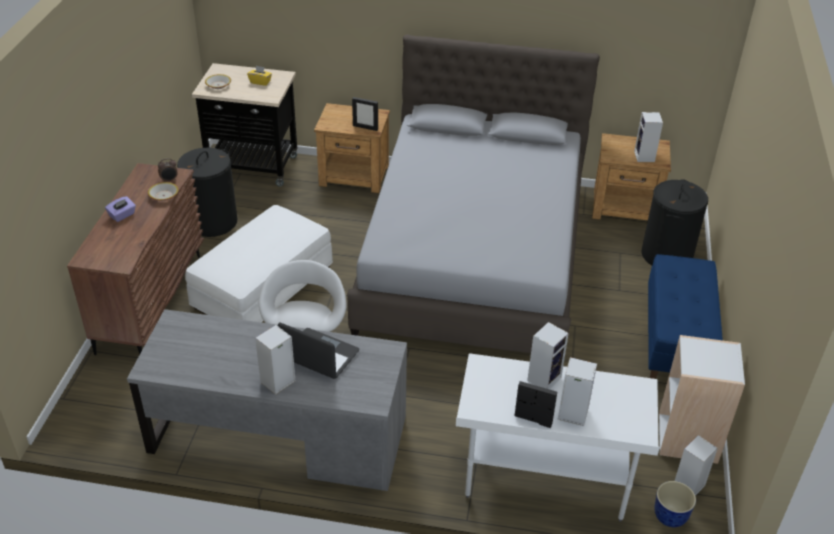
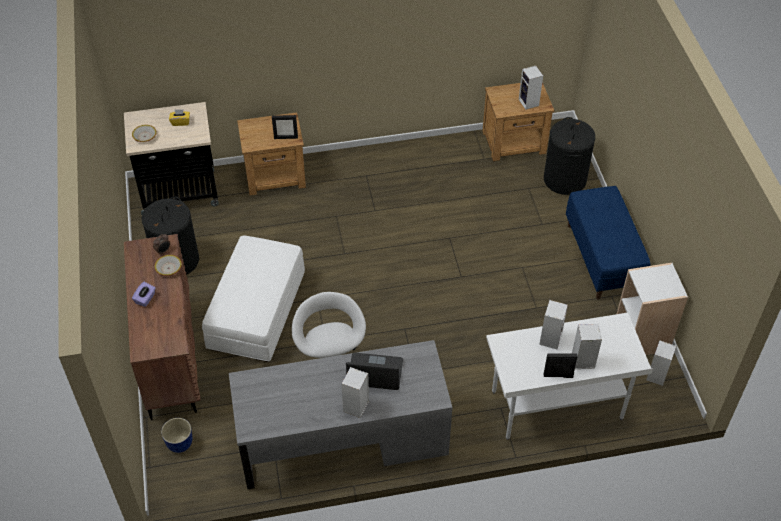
camera: 20 degrees left, 10 degrees up
(474, 255) = (415, 226): grey bed -> none
(669, 517) = (653, 405): planter -> planter (179, 444)

